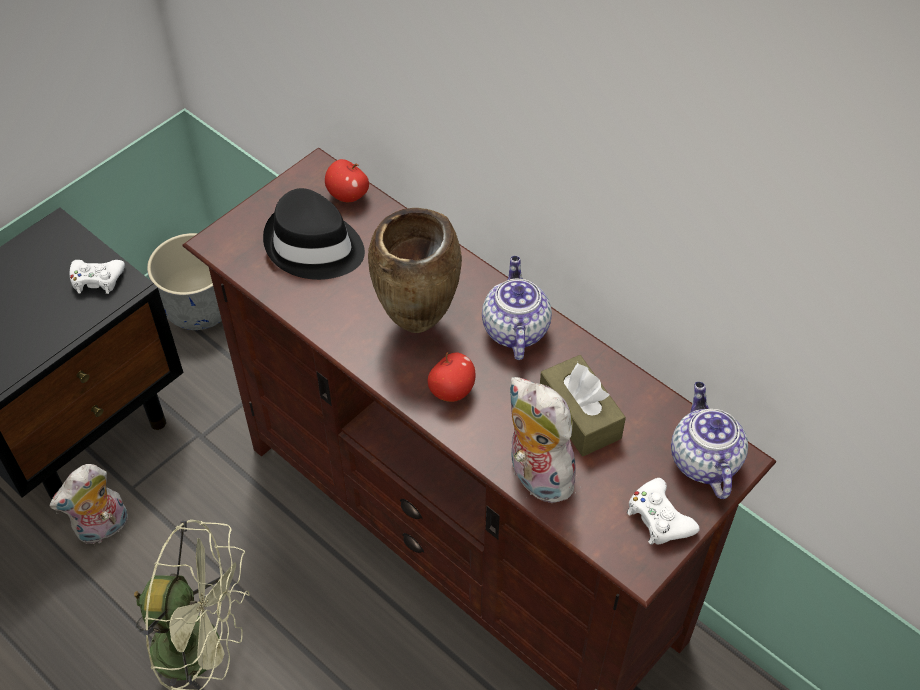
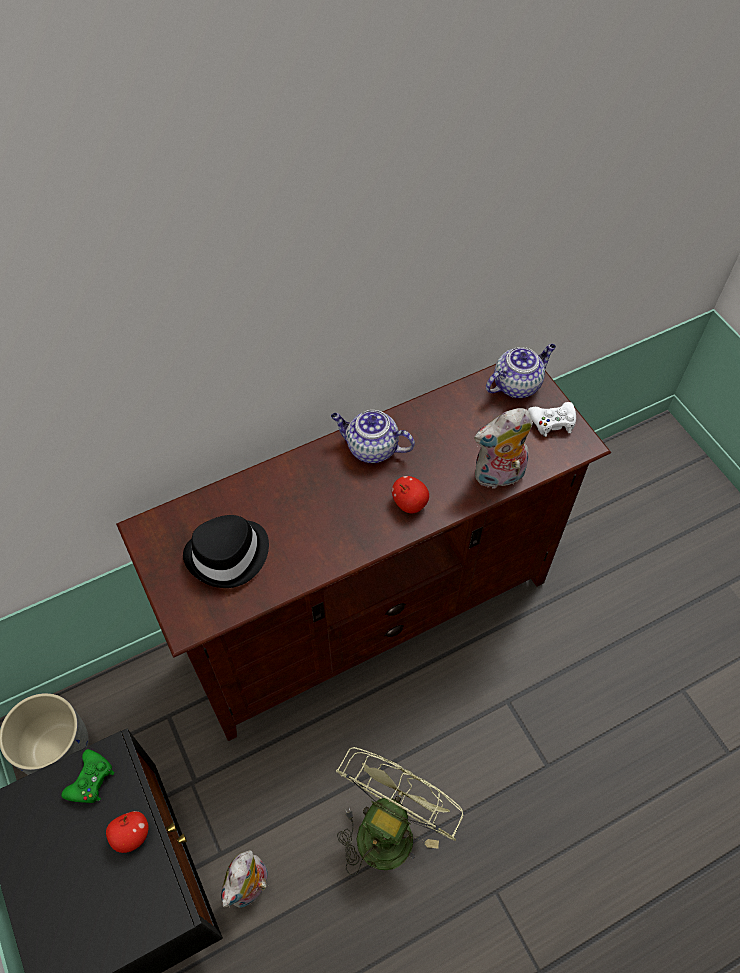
camera: 70 degrees left, 5 degrees up
(97, 280) = (91, 780): white game controller -> green game controller
(103, 529) = (250, 886): plush toy -> plush toy turned 45 degrees clockwise
(348, 195) = (185, 516): apple -> apple (131, 835)
(418, 326) = (342, 507): brown vase -> none
(579, 415) = (459, 436): brown tissue box -> none
(703, 460) = (517, 384): teapot -> teapot turned 135 degrees clockwise

